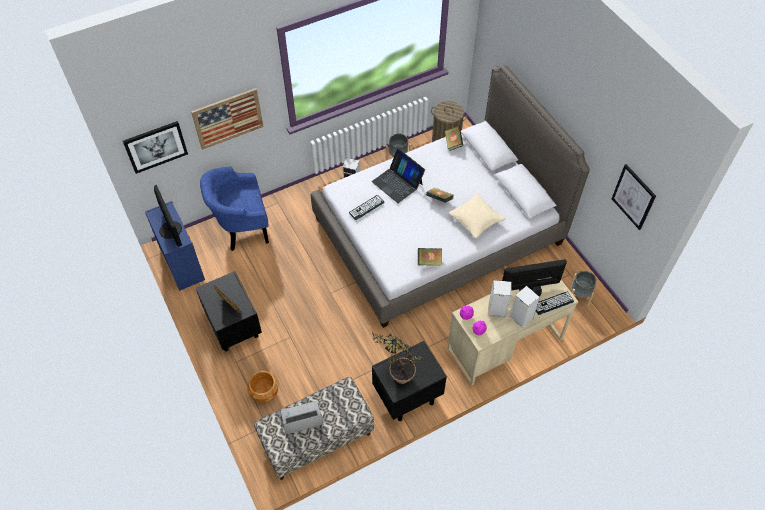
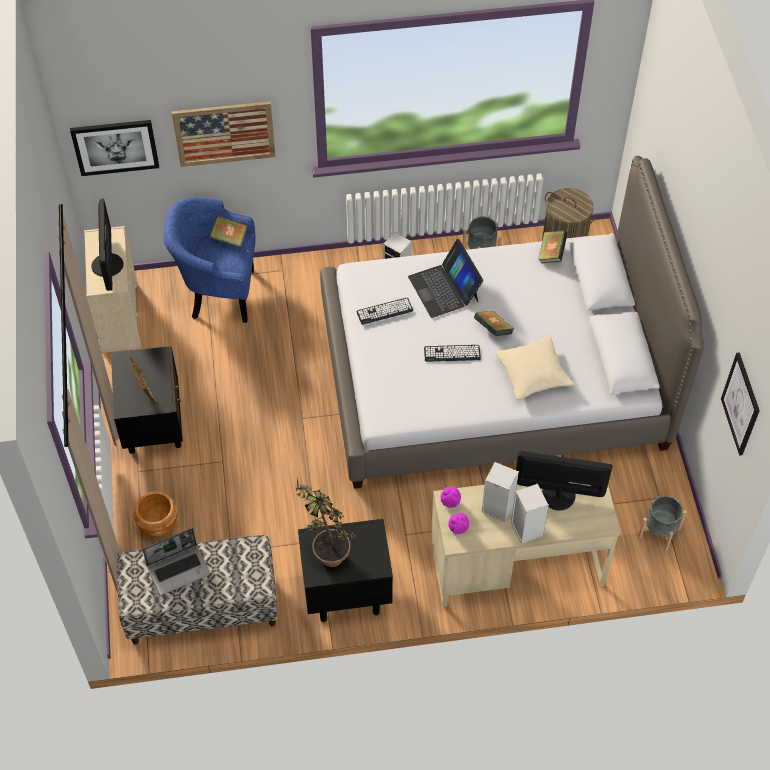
camera: 20 degrees right, 0 degrees up
(182, 263) = (120, 317): blue dresser -> beige dresser
(301, 419) = (179, 569): laptop -> laptop turned 150 degrees clockwise
(429, 261) = (439, 412): book -> book (229, 238)
(553, 303) = (582, 523): keyboard -> keyboard (452, 353)

